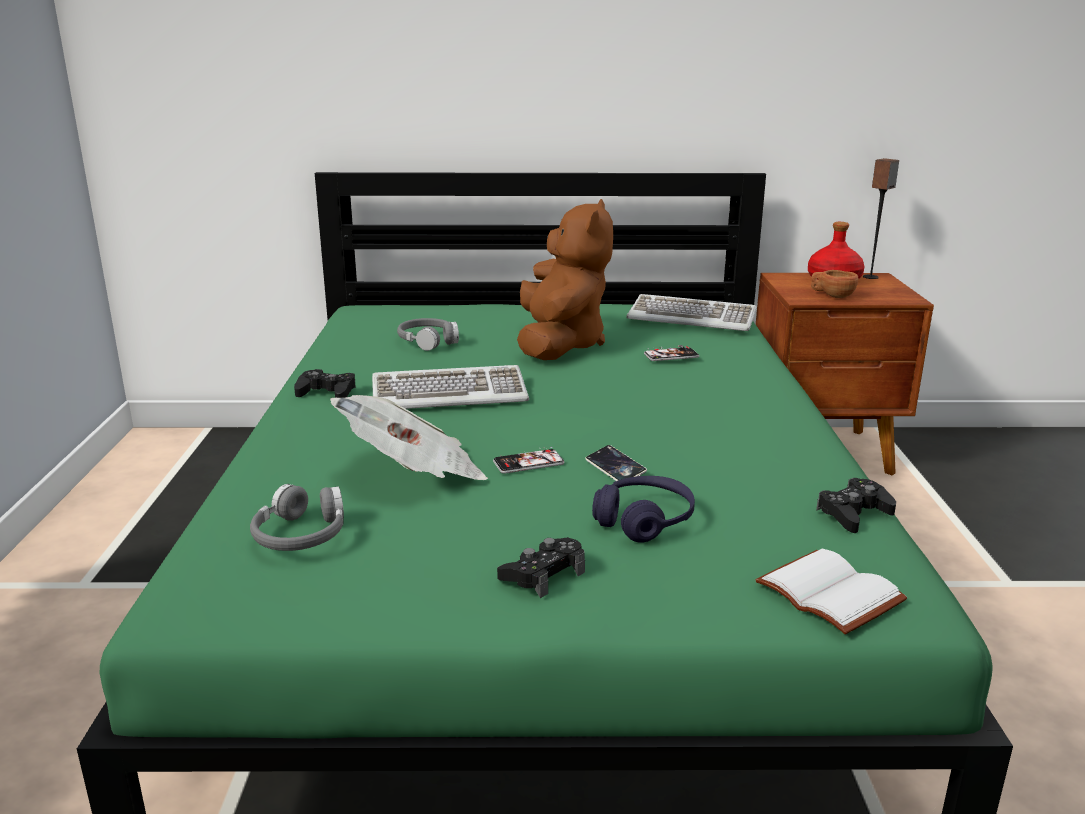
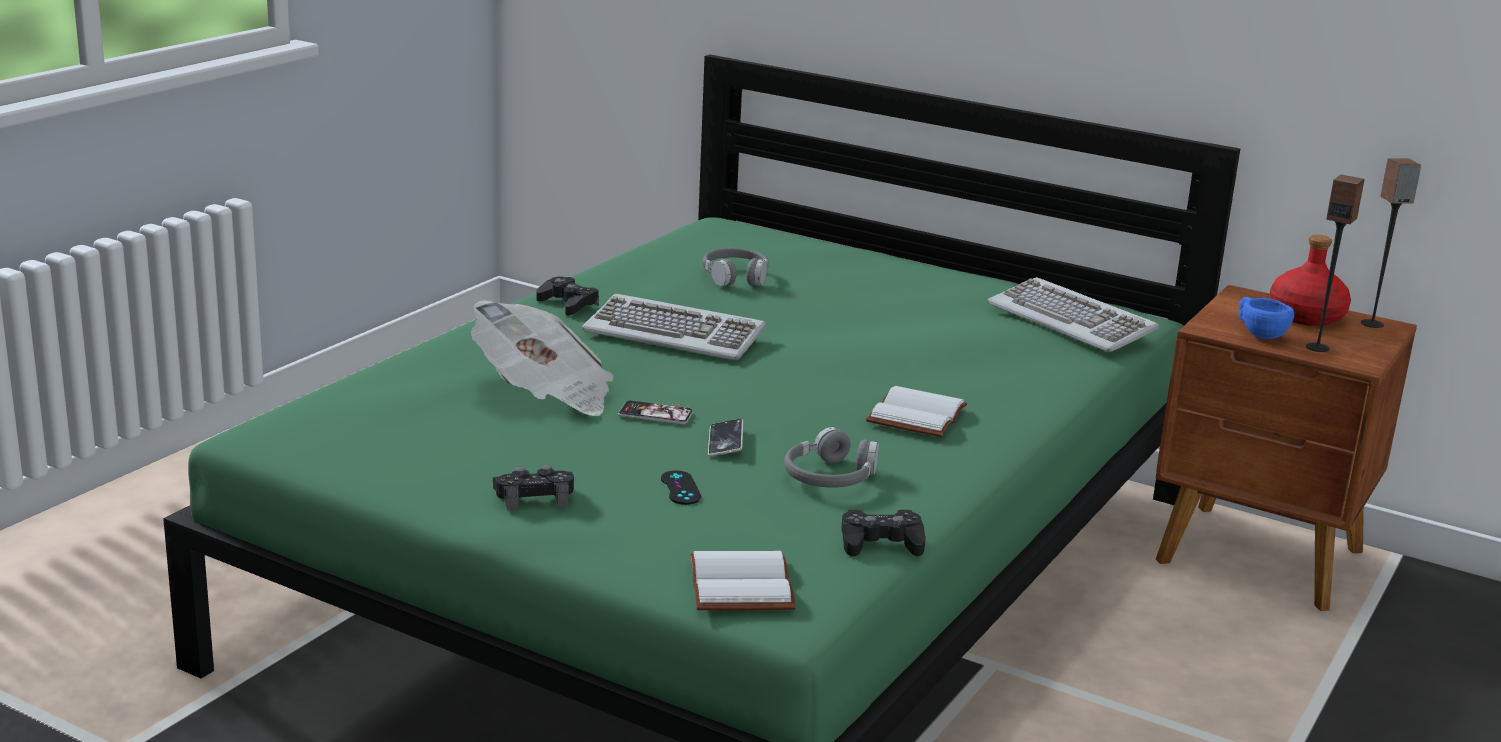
camera: 30 degrees right, 0 degrees up
(301, 535) = (395, 412): grey headphones -> grey headphones (830, 477)
(560, 345) = (870, 314): brown plush toy -> none
(644, 520) = (680, 488): purple headphones -> black game controller
(671, 355) = (966, 356): phone -> none
(705, 405) = (914, 414): none -> white book
(832, 296) = (1259, 334): brown cup -> blue cup
(874, 296) = (1317, 347): none -> speaker

